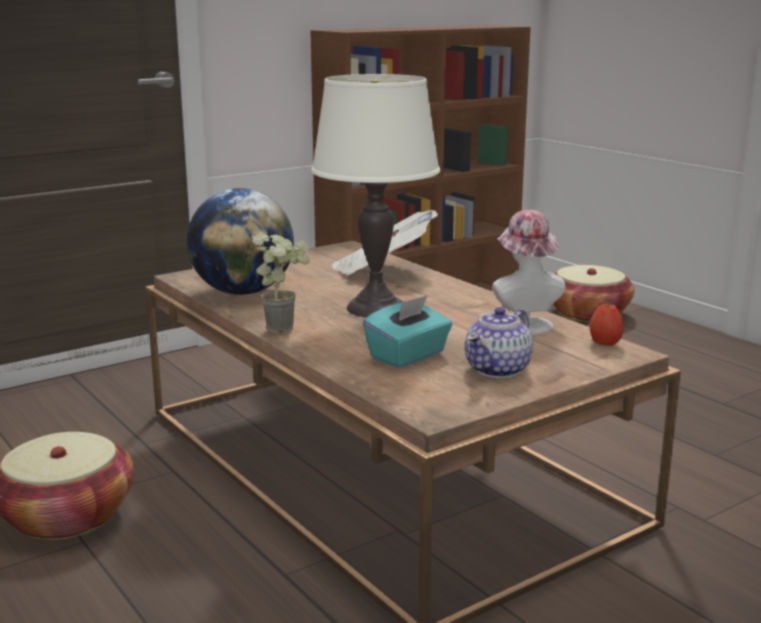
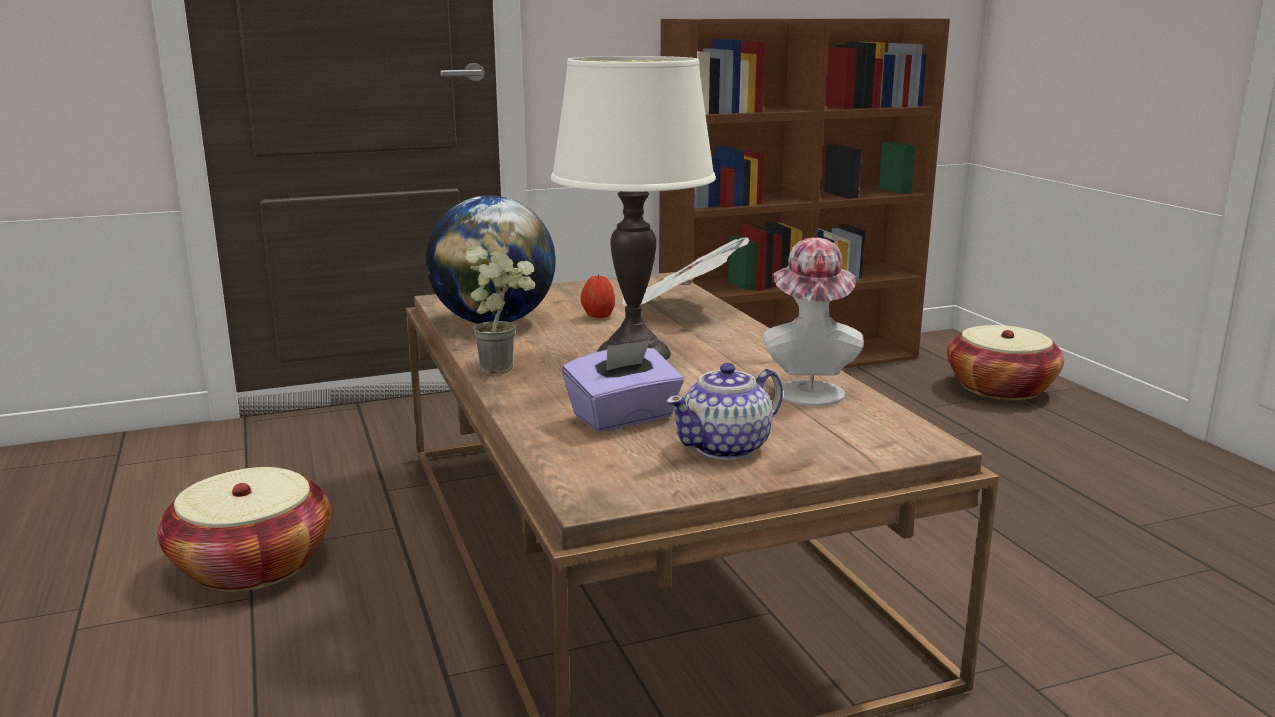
camera: 15 degrees right, 0 degrees up
(408, 356) = (624, 418): turquoise tissue box -> purple tissue box
(605, 343) = (899, 427): apple -> apple (598, 316)

